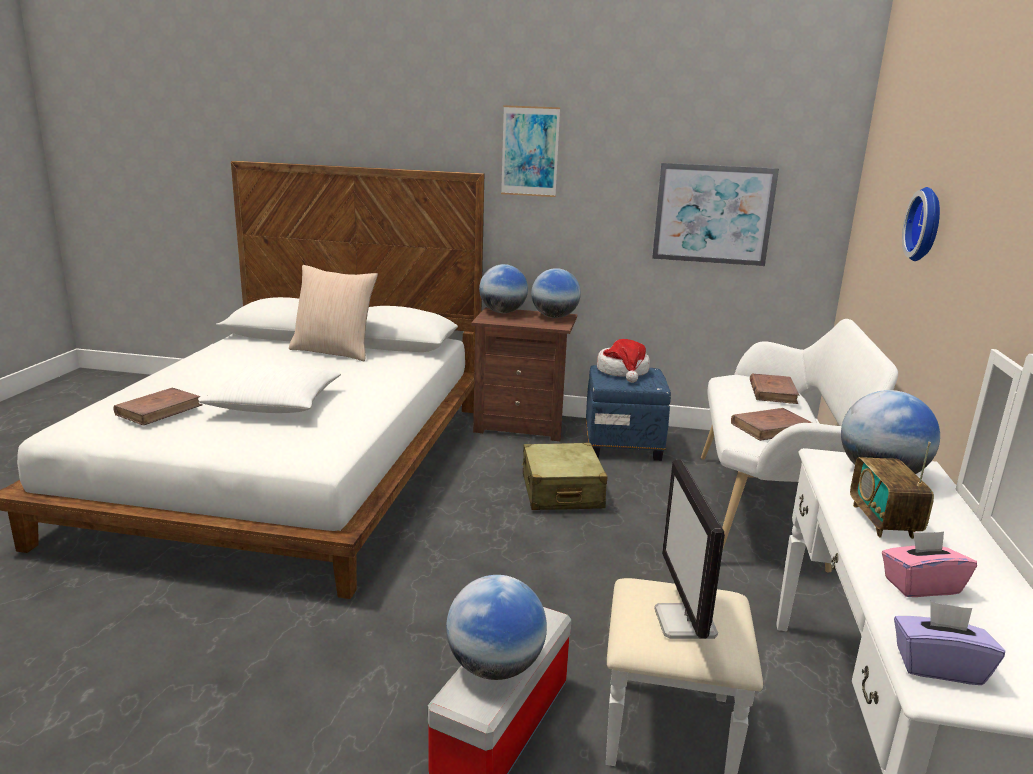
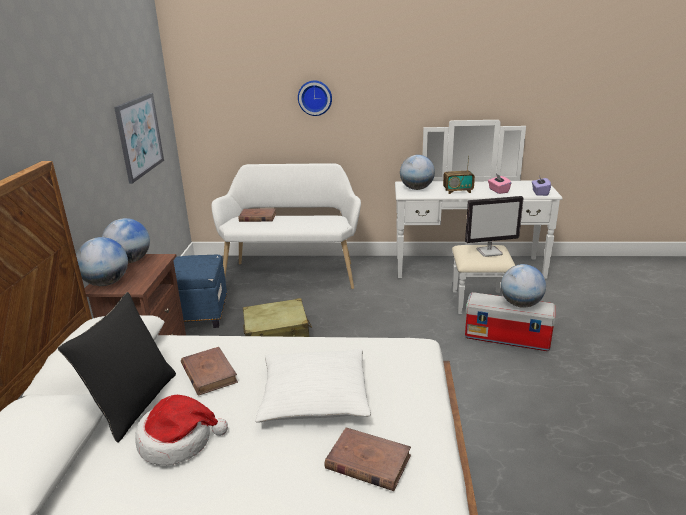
camera: 95 degrees left, 5 degrees up
(334, 351) = (133, 403): beige pillow -> black pillow
(530, 151) = (53, 125): picture -> none
(623, 372) = (183, 266): hat -> hat (178, 441)
(771, 428) = (315, 220): brown book -> brown book (209, 373)

